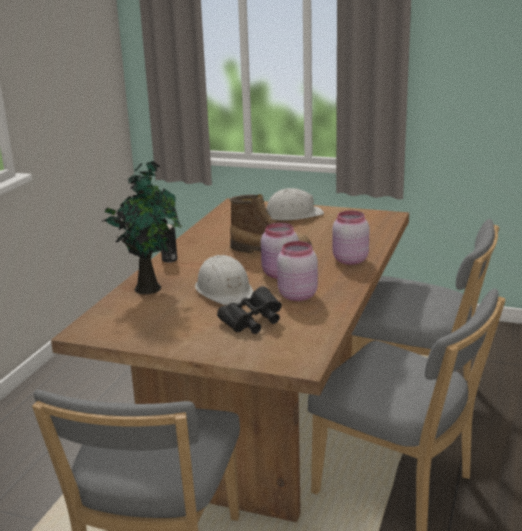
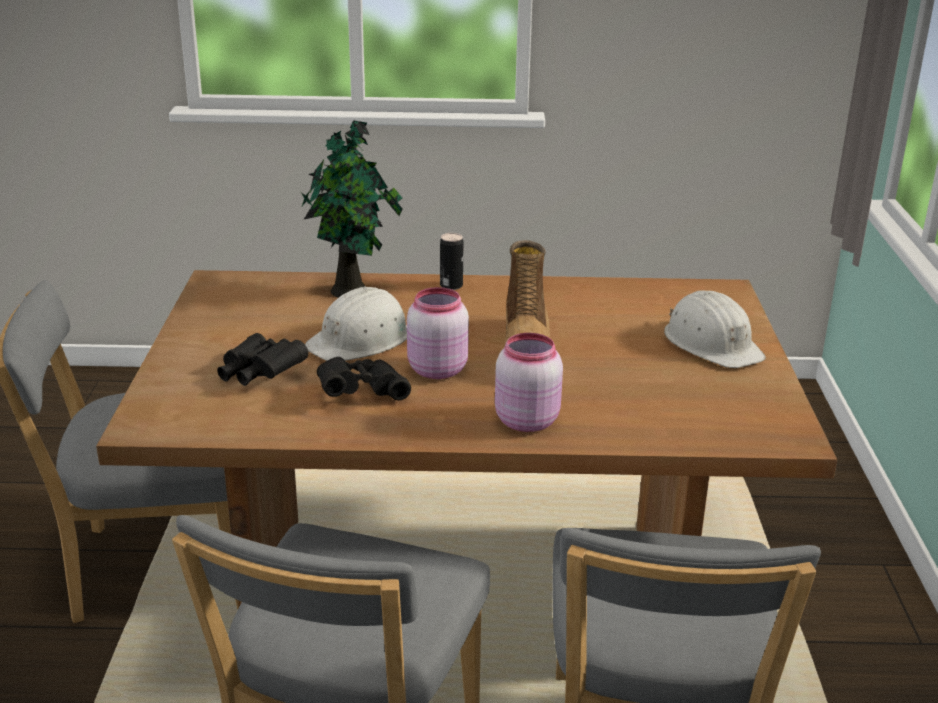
camera: 70 degrees right, 5 degrees up
(296, 295) = (361, 393): pink jar -> black binoculars

